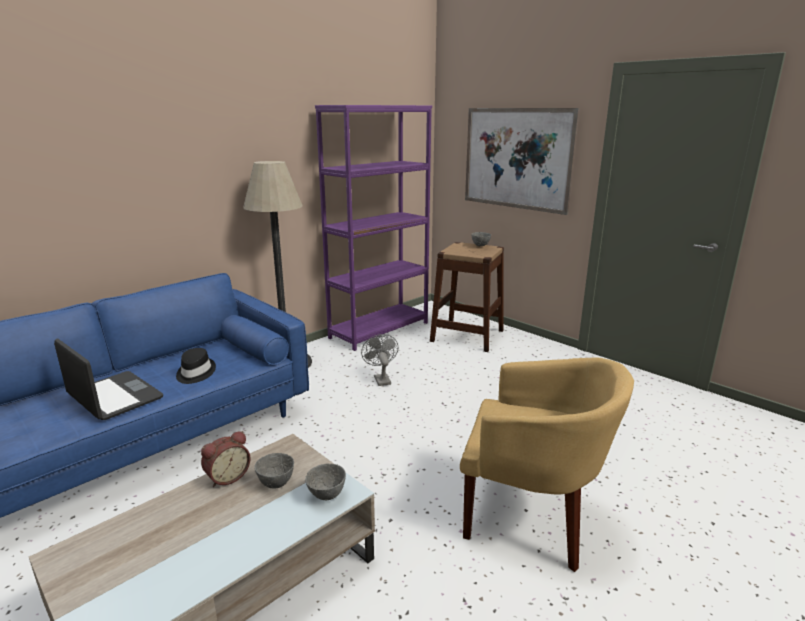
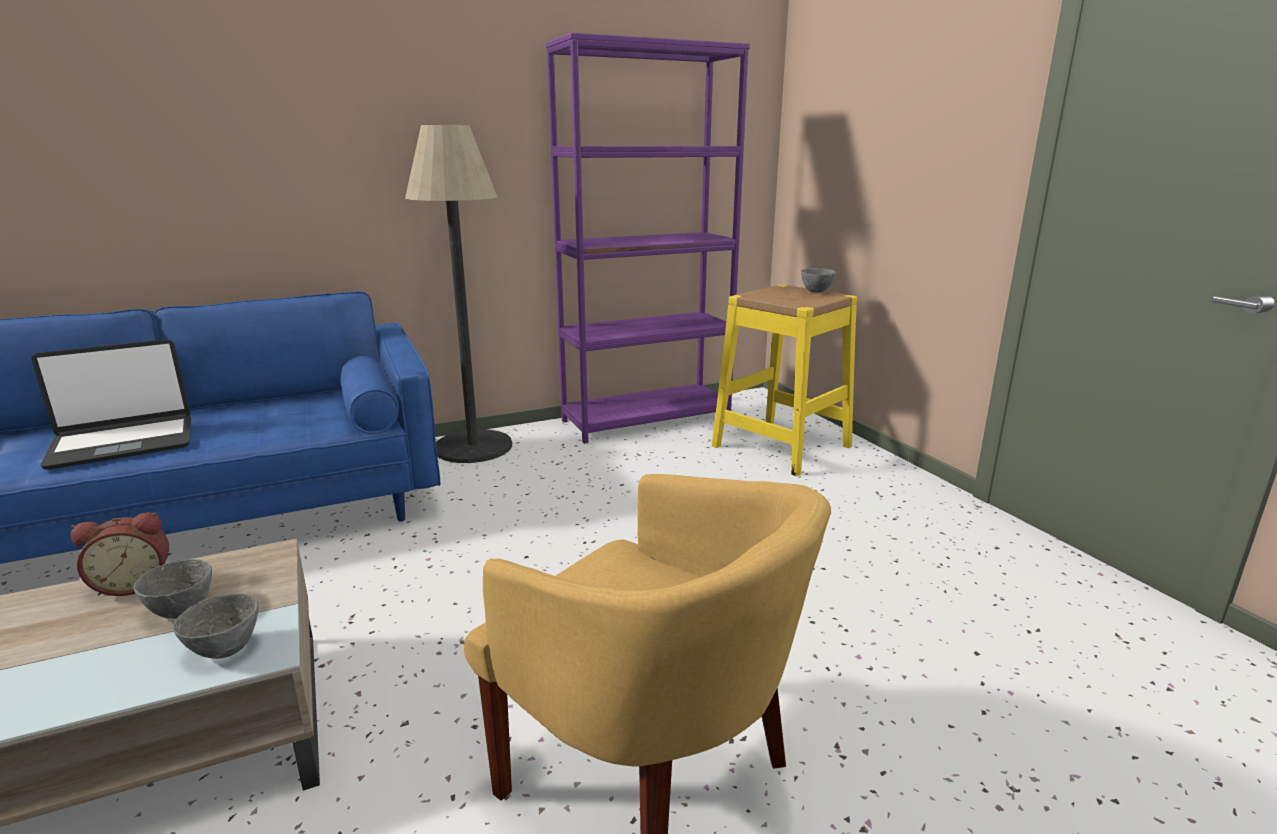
camera: 20 degrees right, 0 degrees up
(114, 397) = (123, 443): laptop -> laptop turned 90 degrees clockwise
(195, 373) = (255, 428): black hat -> none
(381, 379) = (588, 490): grey fan -> none
(467, 335) = (781, 446): brown stool -> yellow stool
(516, 158) = (896, 137): picture -> none

